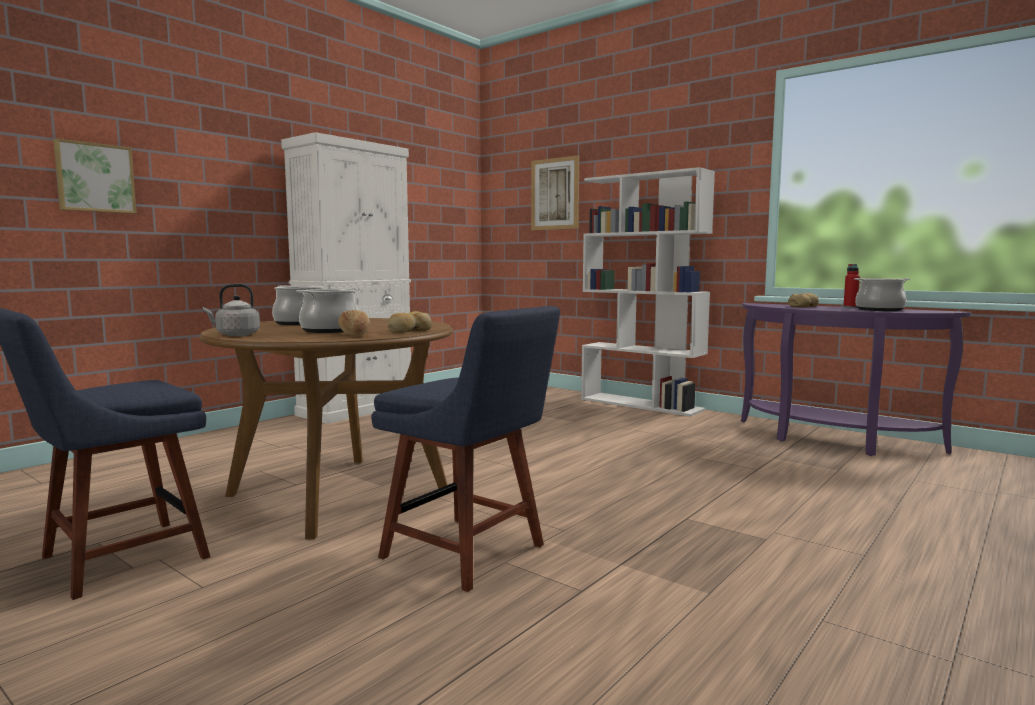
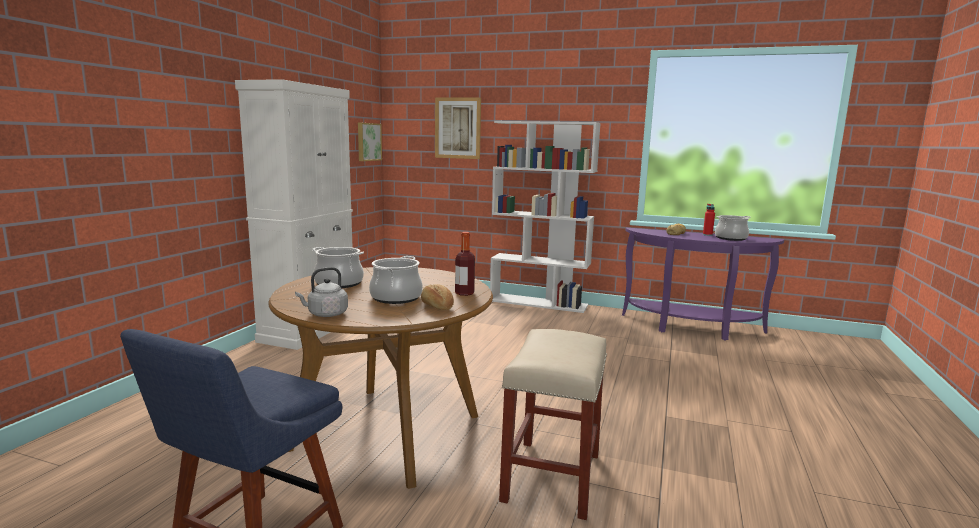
camera: 20 degrees left, 5 degrees up
(95, 178) = (65, 129): picture -> picture (368, 142)
(408, 330) = (464, 293): bread -> bottle
(469, 553) = (552, 478): blue chair -> beige stool

